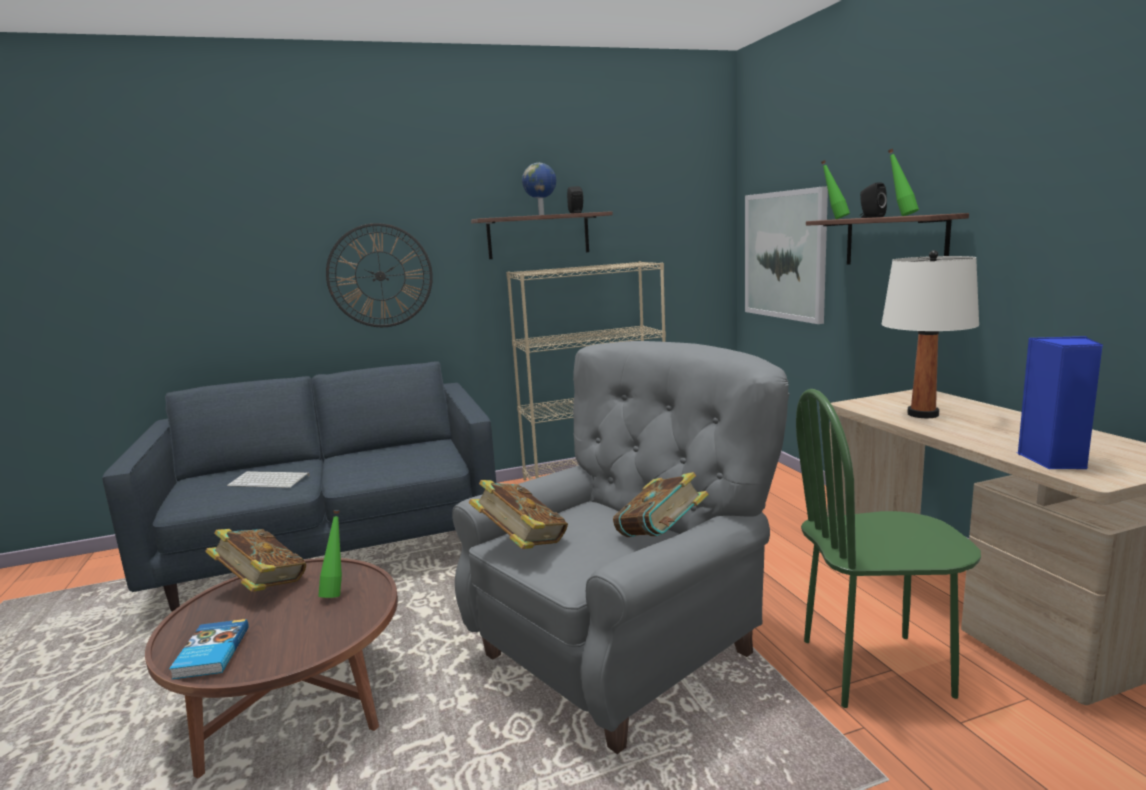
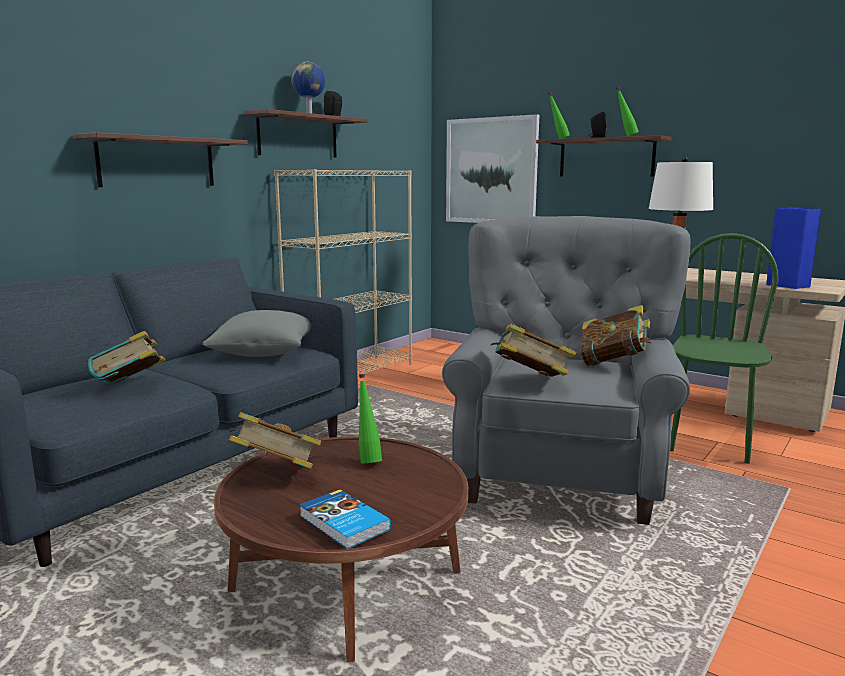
camera: 35 degrees left, 0 degrees up
(270, 480) = (131, 388): keyboard -> book
(380, 276) = (157, 162): wall clock -> shelf
(414, 457) = (264, 352): none -> grey pillow
(875, 668) = (710, 443): green chair -> green chair turned 150 degrees clockwise

